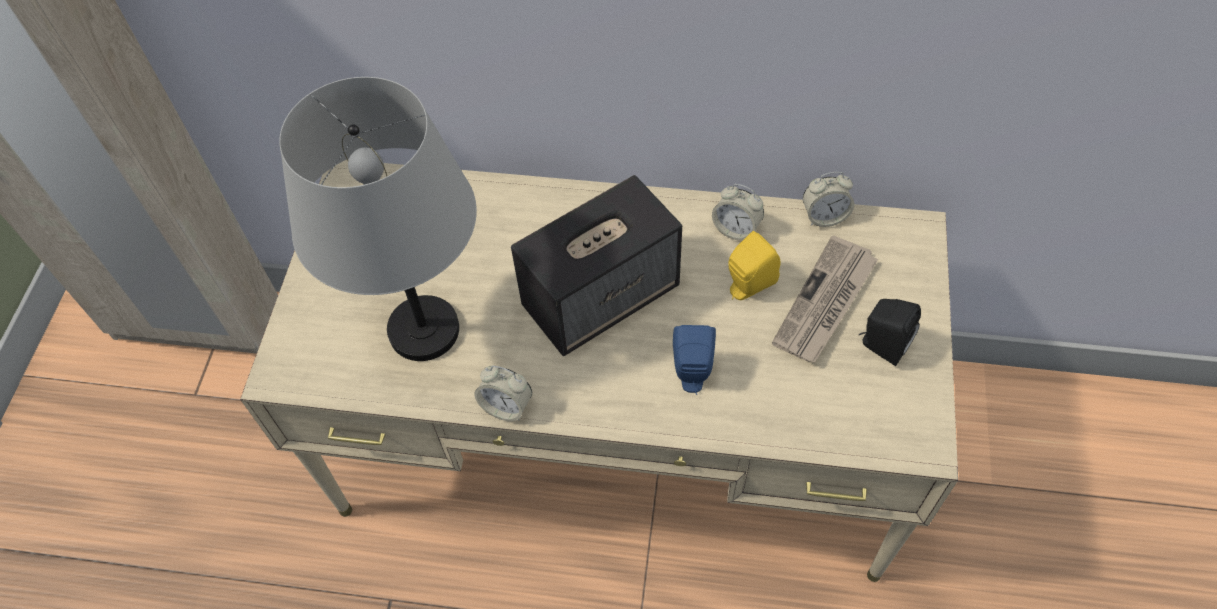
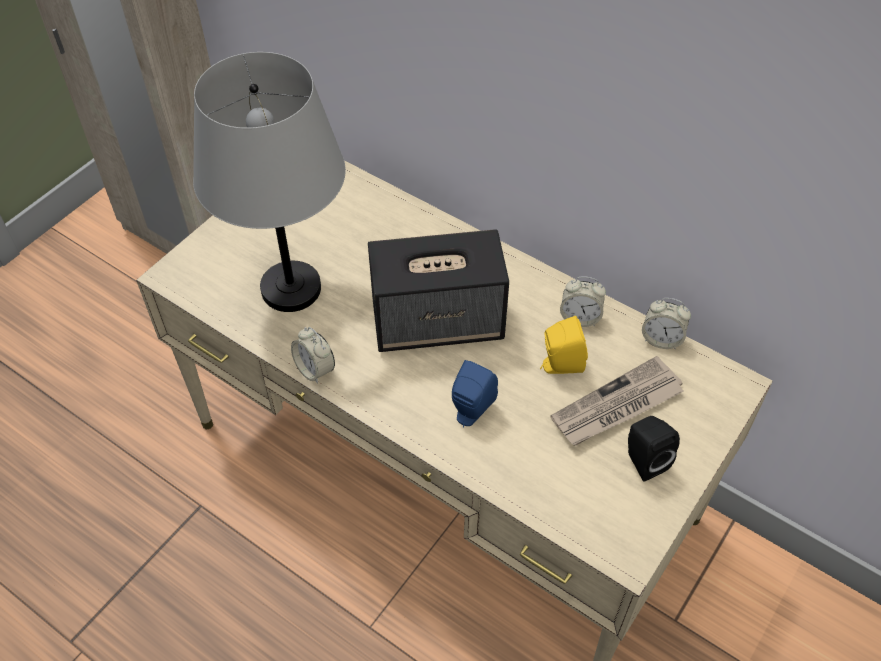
camera: 25 degrees right, 5 degrees down
(736, 229) = (580, 317): alarm clock -> alarm clock turned 45 degrees counterclockwise

